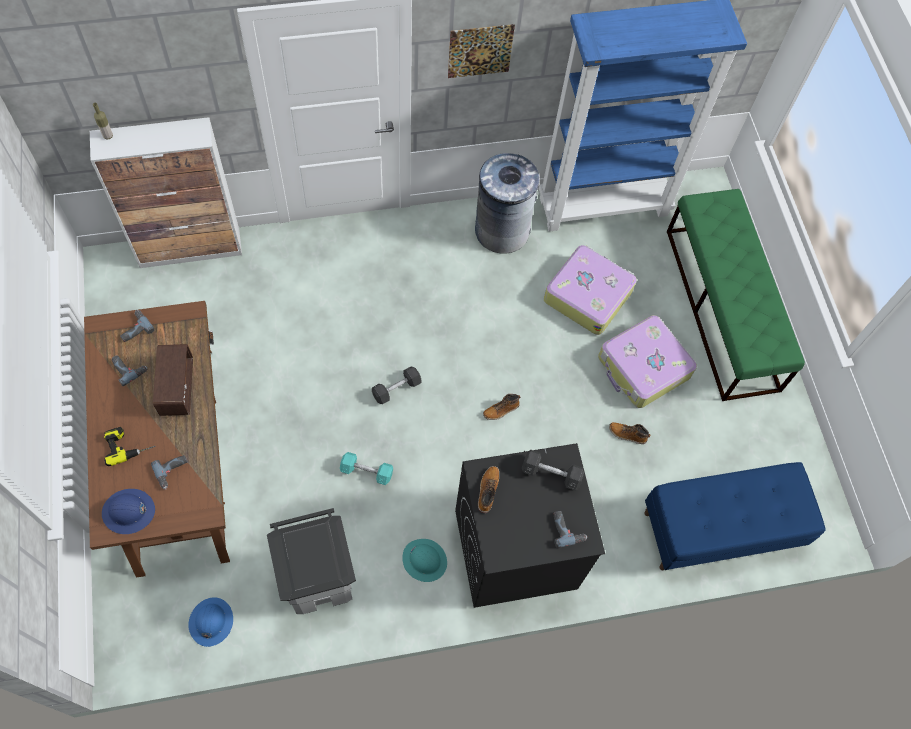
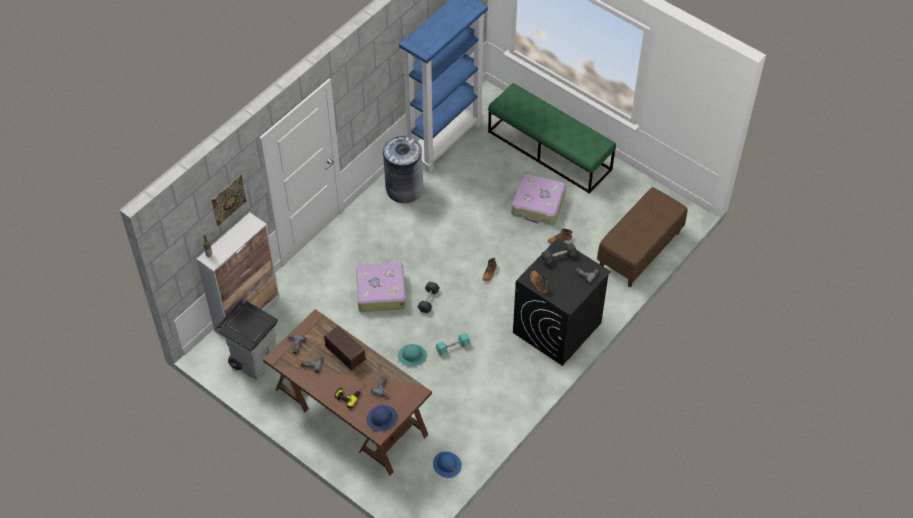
camera: 35 degrees left, 10 degrees down
(320, 580) = (480, 409): grey trash can -> grey trash can (254, 359)
(424, 560) = (520, 363): turquoise hard hat -> turquoise hard hat (412, 355)
(480, 51) = (362, 89): picture -> picture (229, 200)
(587, 295) = (478, 190): suitcase -> suitcase (380, 291)
(719, 529) = (639, 250): blue bench -> brown bench

